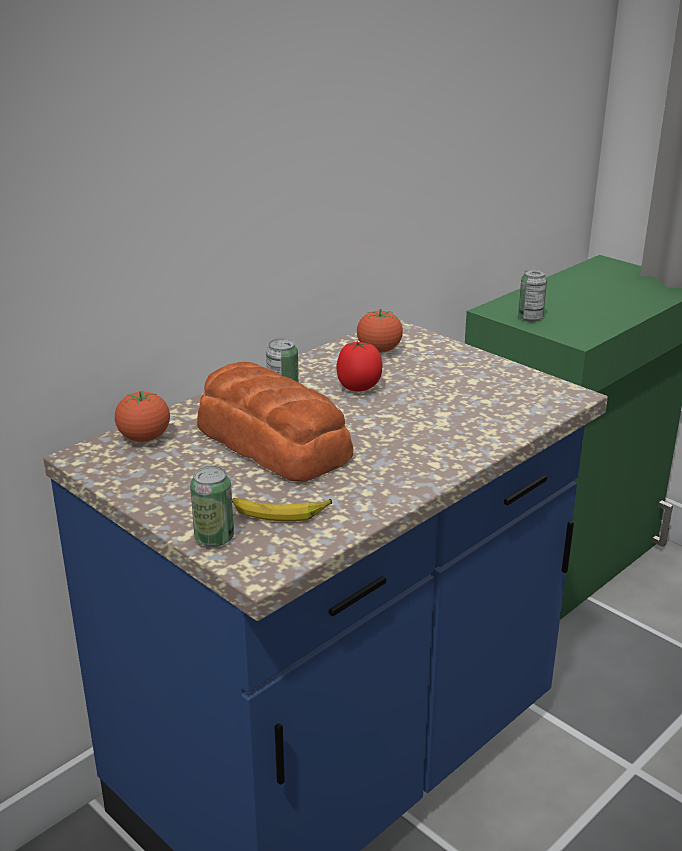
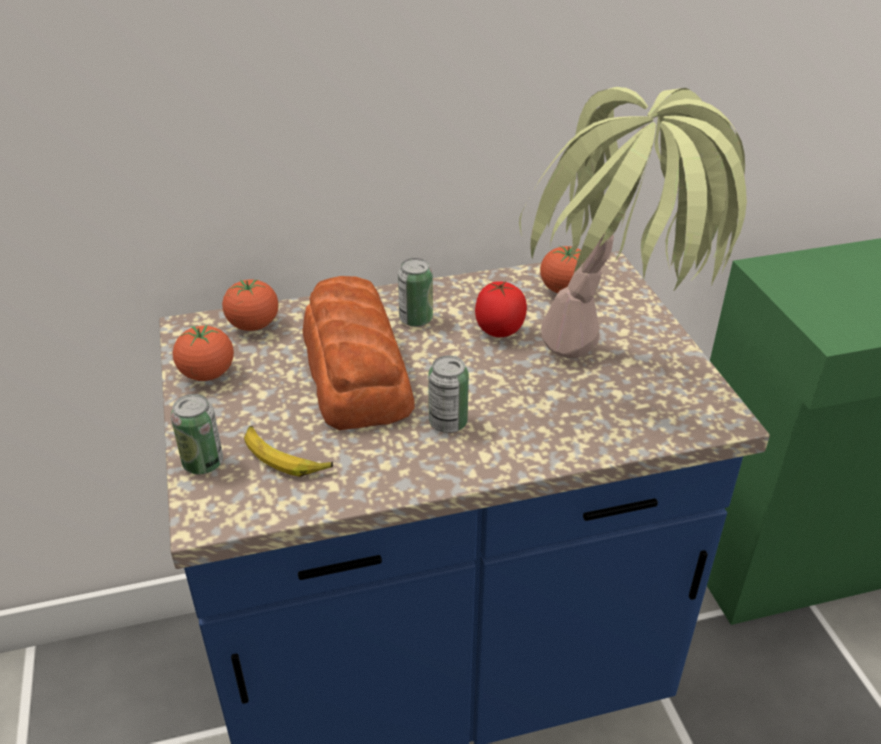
camera: 30 degrees right, 10 degrees up
(143, 481) = (207, 374): none -> tomato
(476, 396) = (611, 384): none -> potted plant
(530, 317) = (800, 290): can -> can (448, 423)

